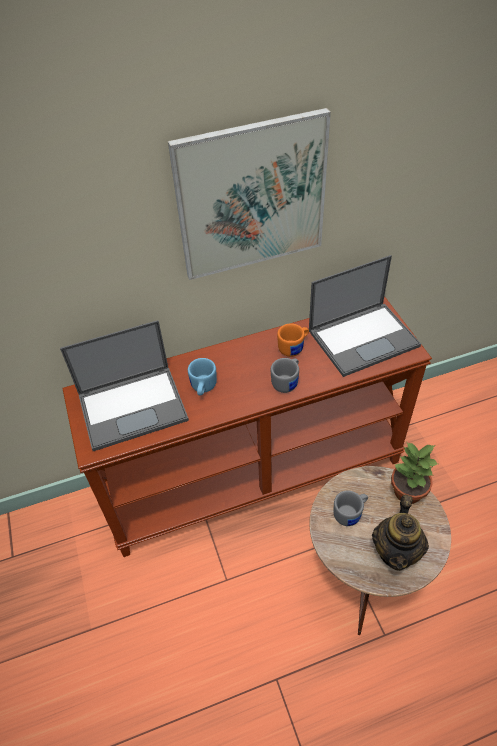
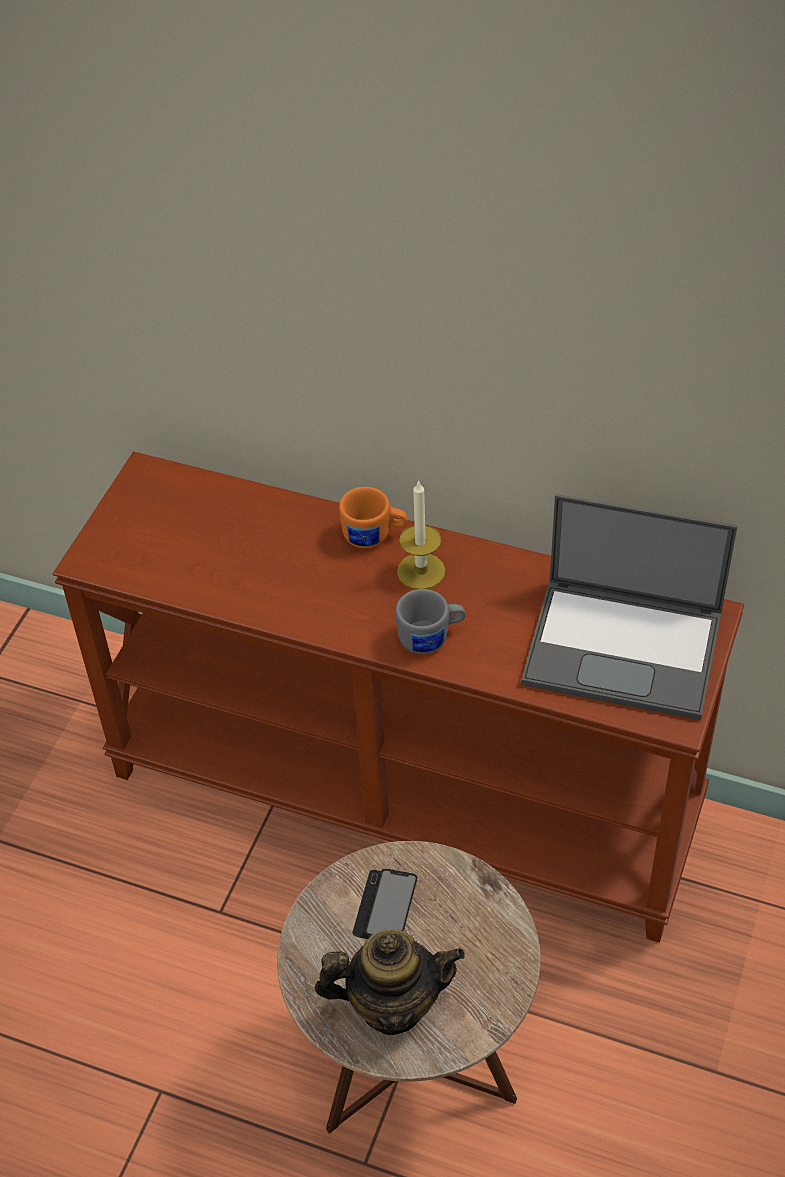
camera: 40 degrees right, 0 degrees up
(134, 406) = (193, 535): laptop -> none
(202, 388) = (306, 569): blue mug -> none
(252, 197) = (482, 301): picture -> none
(253, 358) = (421, 571): none -> candle
(294, 348) = (498, 594): orange mug -> orange mug (374, 536)
(350, 513) = (385, 906): grey mug -> phone
(396, 552) = (392, 1004): teapot -> teapot turned 150 degrees counterclockwise
(407, 491) = (502, 939): potted plant -> none

